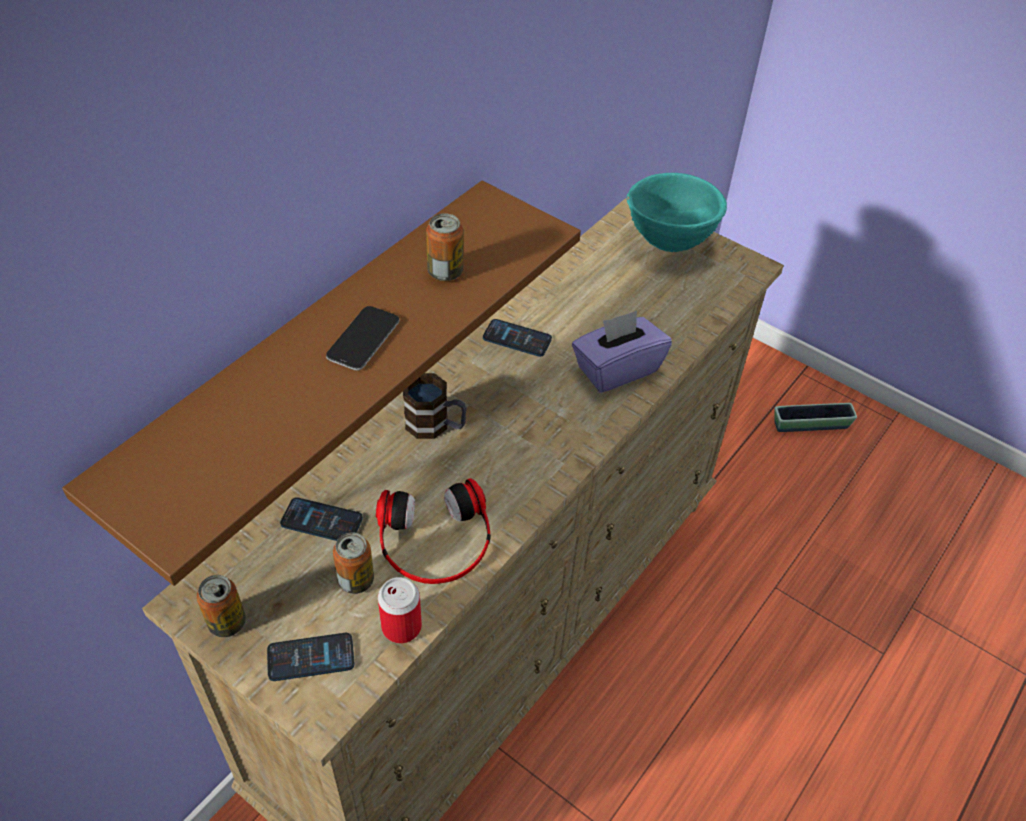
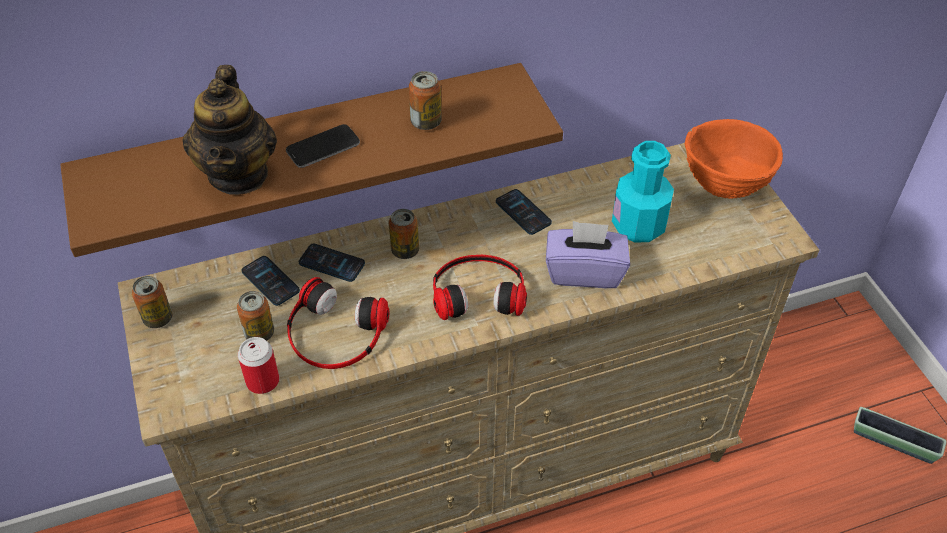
camera: 35 degrees right, 0 degrees up
(297, 406) = (239, 174): none -> teapot
(311, 657) = (189, 369): phone -> phone (332, 263)
(435, 425) = (405, 251): mug -> can
(538, 431) = (478, 291): none -> headphones
(627, 306) = (638, 225): none -> turquoise bottle
(669, 243) = (724, 187): turquoise bowl -> orange bowl

